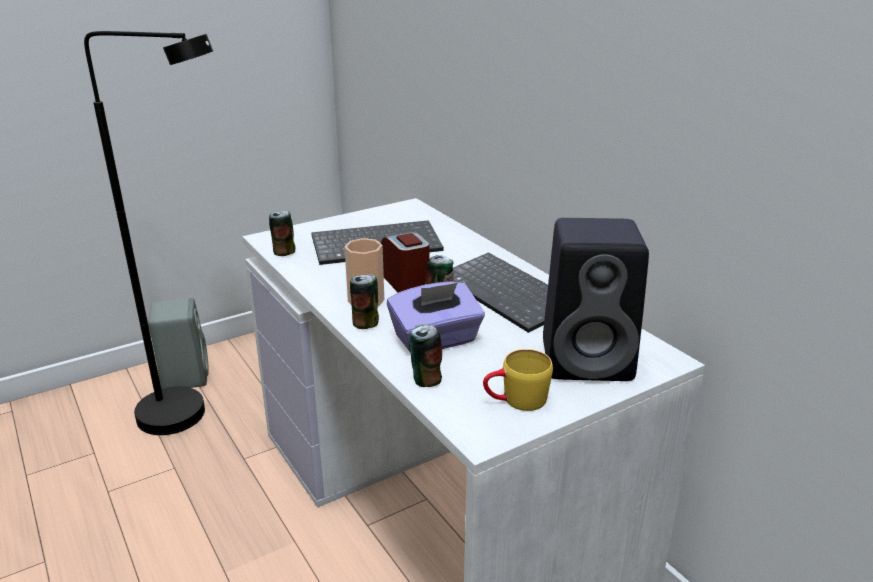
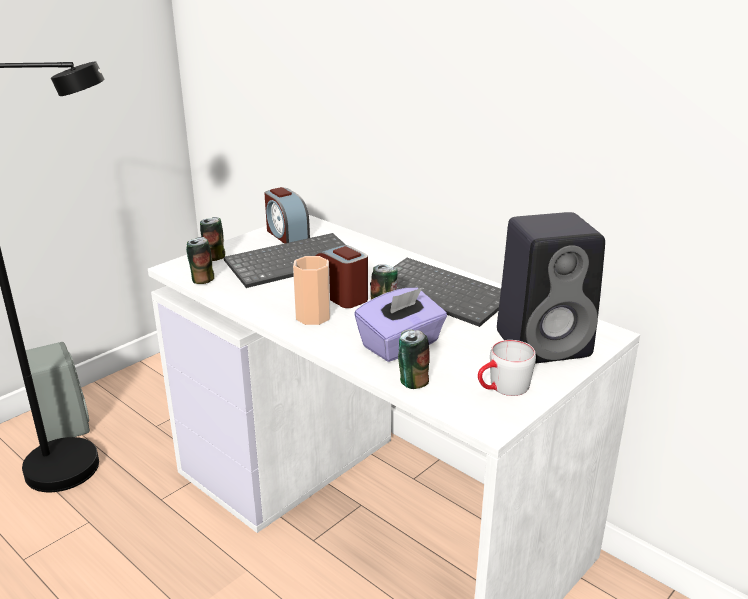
camera: 15 degrees left, 0 degrees up
(366, 323) = (326, 338): can -> can (214, 257)
(387, 217) = (286, 234): none -> alarm clock
(515, 401) = (502, 388): yellow mug -> grey mug

